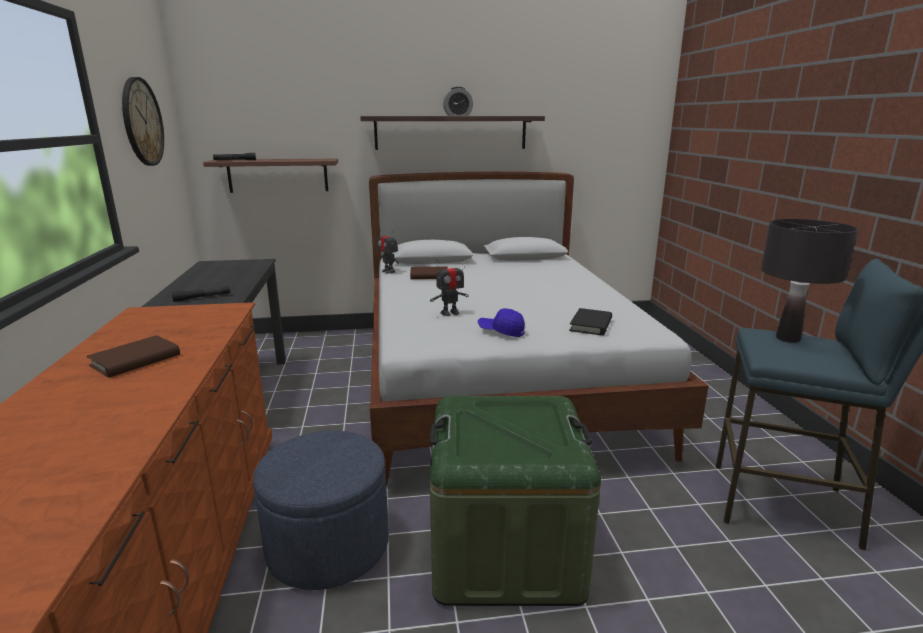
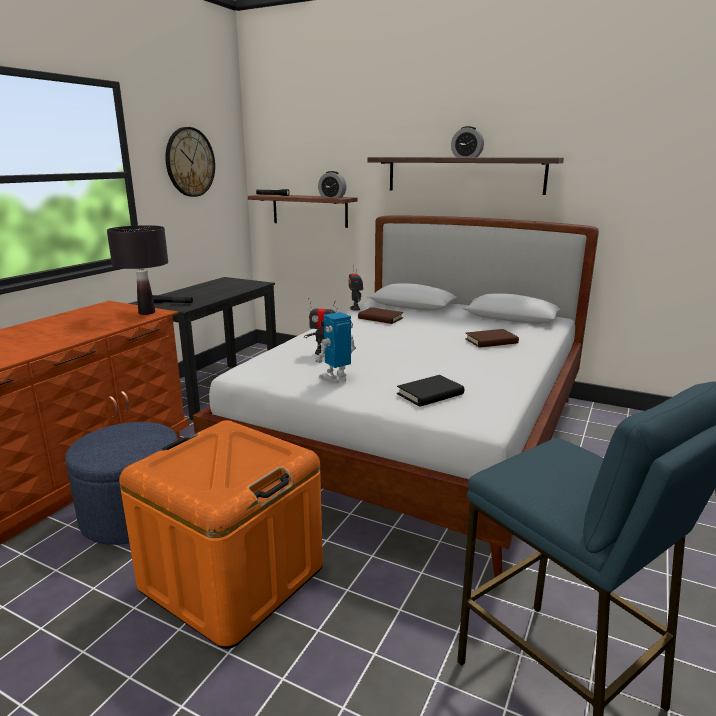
camera: 35 degrees right, 0 degrees up
(135, 360) = (43, 334): brown book -> brown book (491, 341)
(315, 159) = (332, 197): none -> alarm clock
(501, 331) = (336, 378): blue cap -> toy robot
(505, 550) = (232, 578): green storage box -> orange storage box
(788, 339) = (574, 464): black table lamp -> black table lamp (146, 313)

